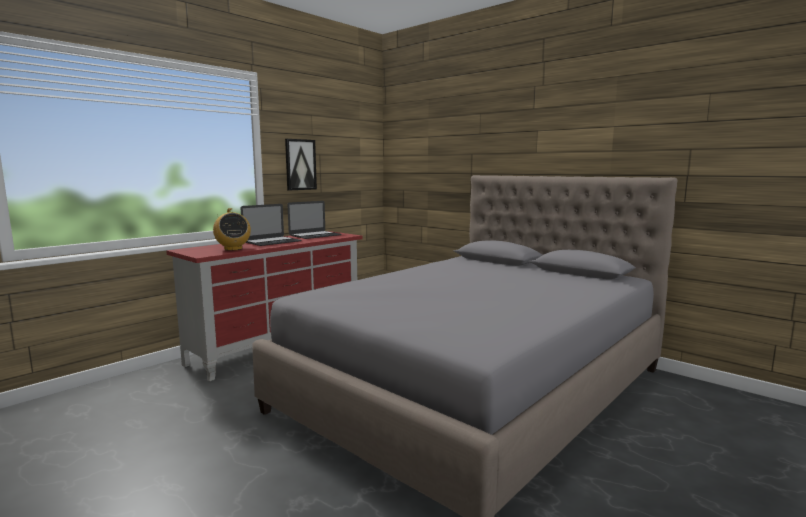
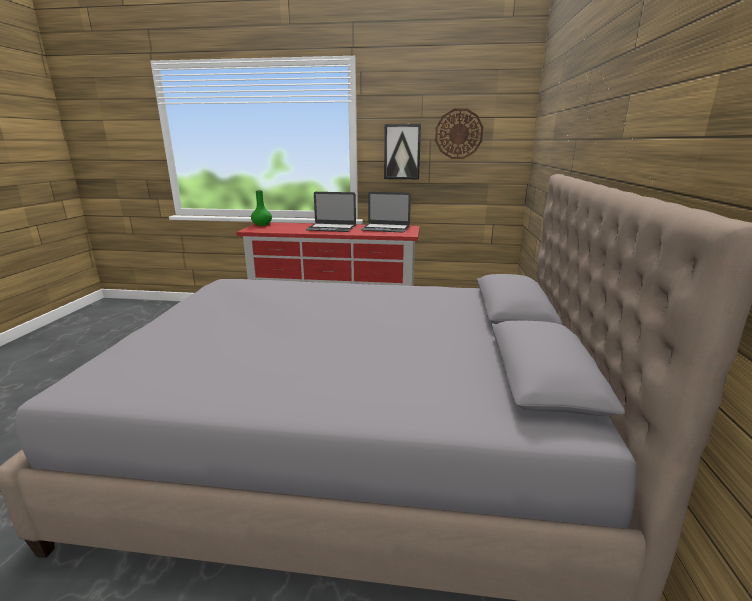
camera: 55 degrees right, 10 degrees up
(187, 250) = (262, 224): none -> green vase
(233, 249) = (283, 229): radio -> none
(340, 150) = (458, 134): none -> wall clock

